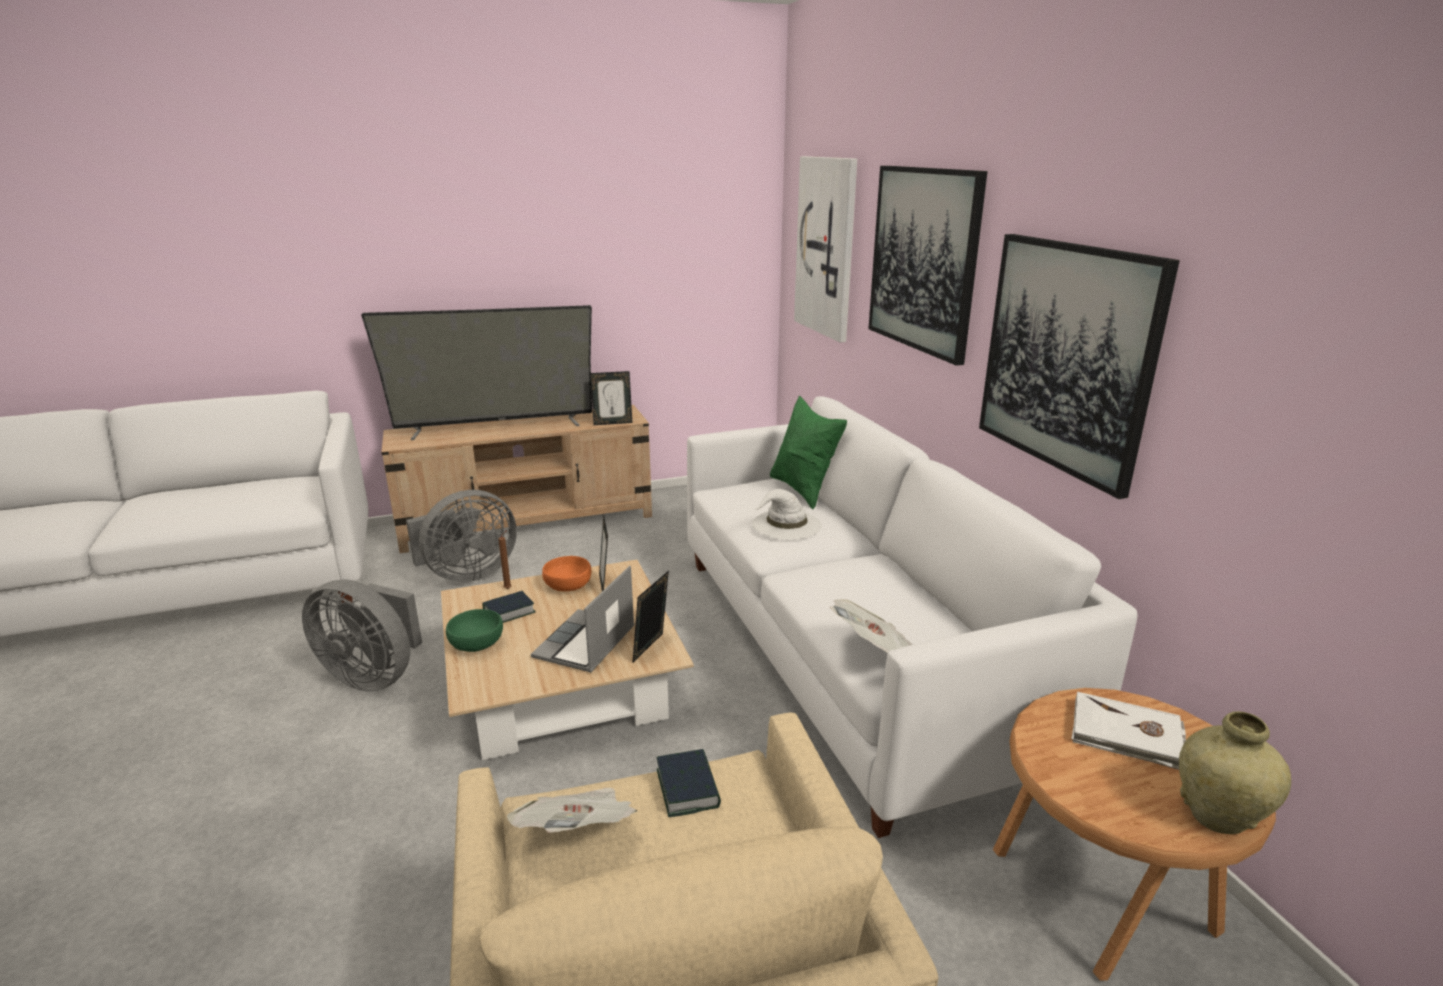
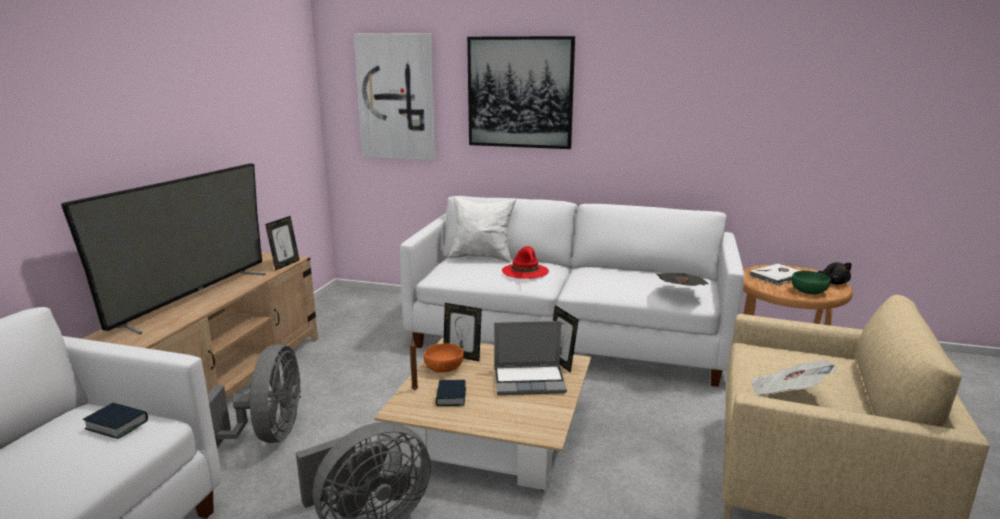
camera: 55 degrees left, 5 degrees down
(477, 644) = (481, 418): green bowl -> green bowl (808, 291)
(585, 644) = (530, 381): laptop -> laptop turned 60 degrees counterclockwise
(687, 788) = (764, 361): book -> book (117, 425)
(786, 525) = (525, 271): white hat -> red hat
(804, 490) = (482, 257): green pillow -> white pillow
(1067, 357) = (656, 127): picture -> none
(1218, 817) = (833, 282): beige vase -> black plush toy

